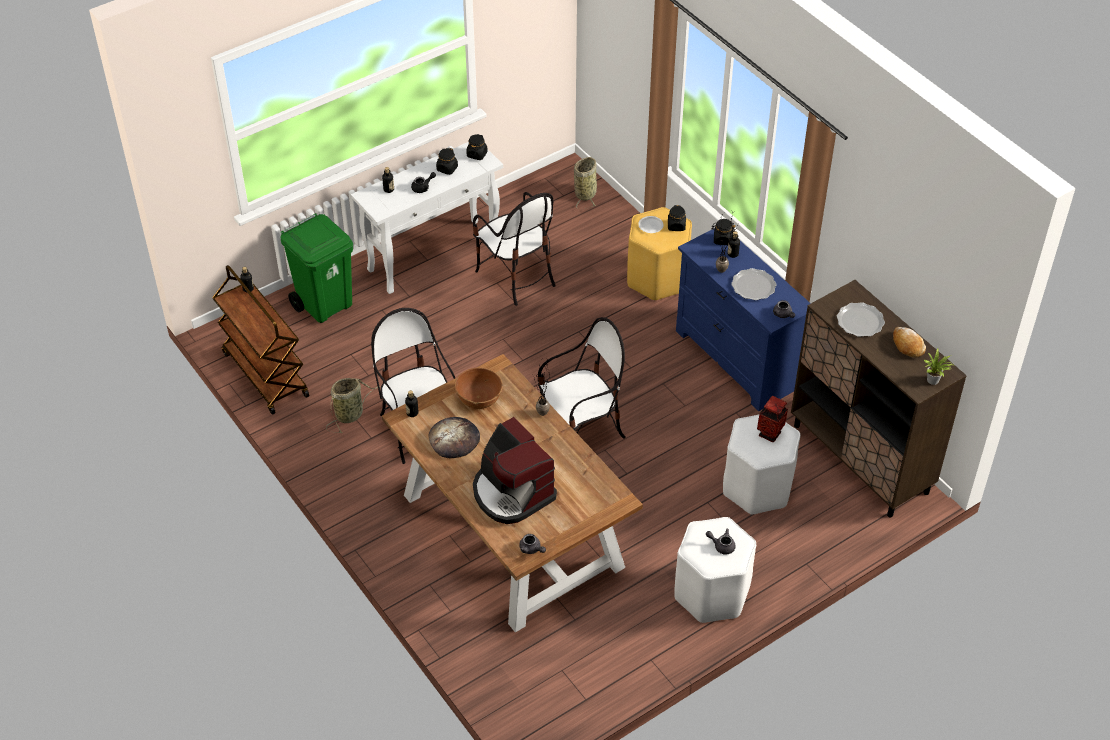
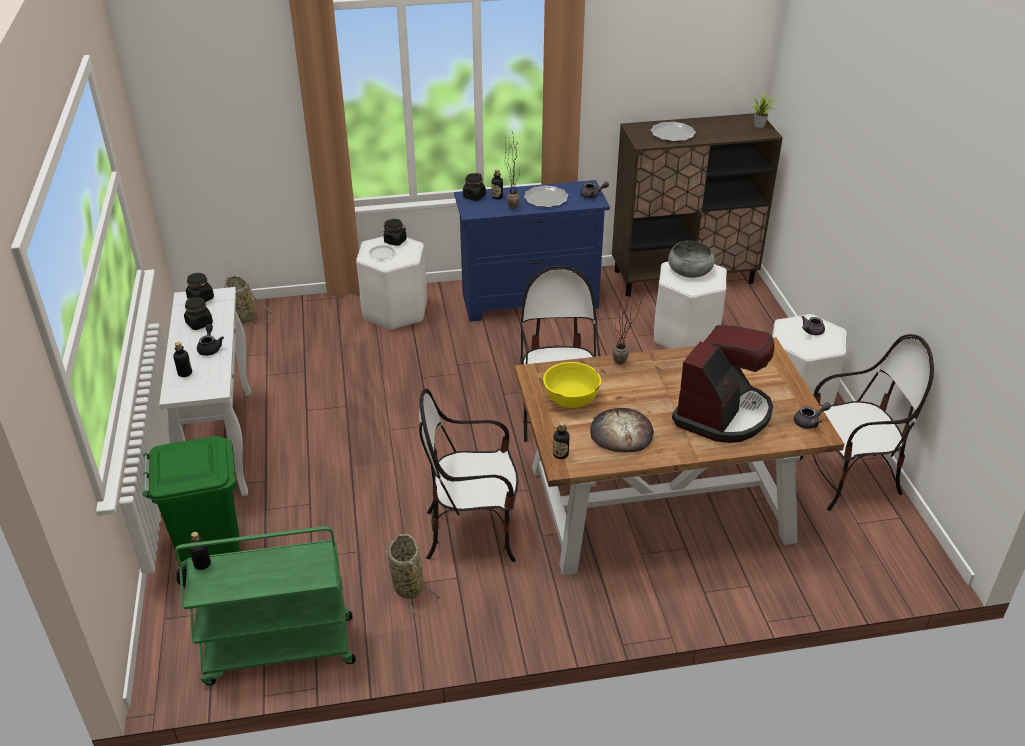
camera: 65 degrees left, 10 degrees down
(264, 374) = (278, 651): brown cart -> green cart
(479, 399) = (571, 399): brown bowl -> yellow bowl
(512, 493) = (723, 414): coffee machine -> coffee machine turned 45 degrees counterclockwise
(516, 277) = (310, 394): chair -> chair (848, 479)
(657, 278) = (395, 311): yellow stool -> white stool
(770, 434) = (690, 269): vase -> grey bowl
(907, 345) = (714, 124): bread -> none

